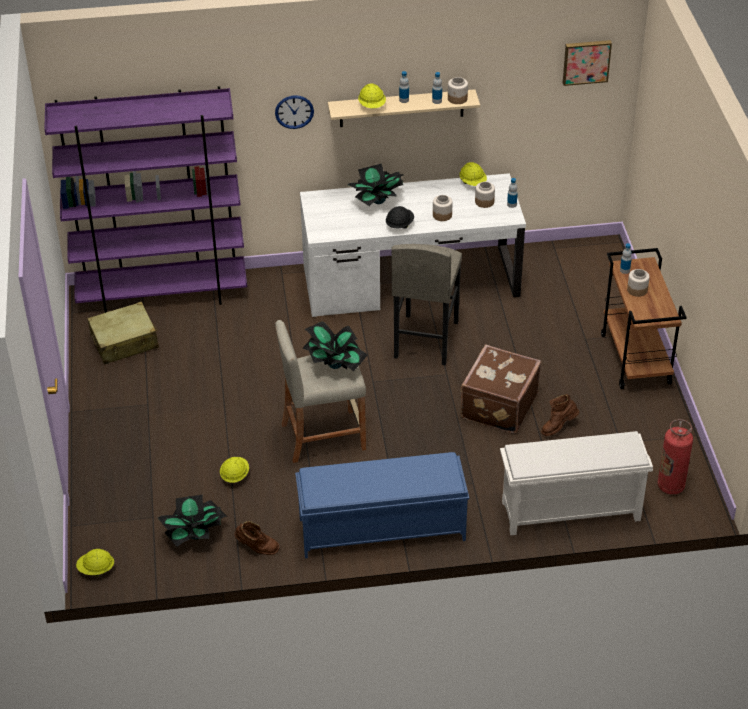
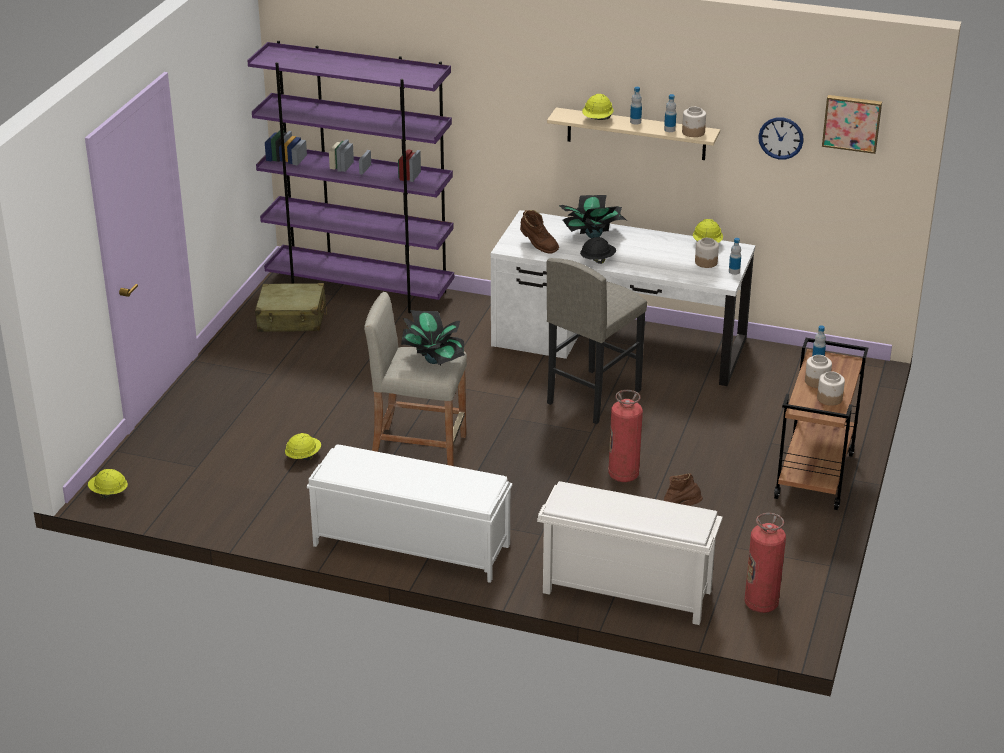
camera: 25 degrees right, 10 degrees down
(195, 535) = (224, 494): potted plant -> none
(256, 548) = (273, 523): brown boot -> brown boot (537, 246)
(294, 111) = (519, 111): wall clock -> wall clock (781, 138)
(380, 529) = (410, 545): blue bench -> white bench
(442, 215) = (650, 262): jar -> jar (829, 398)
(497, 406) = (623, 475): brown suitcase -> fire extinguisher

